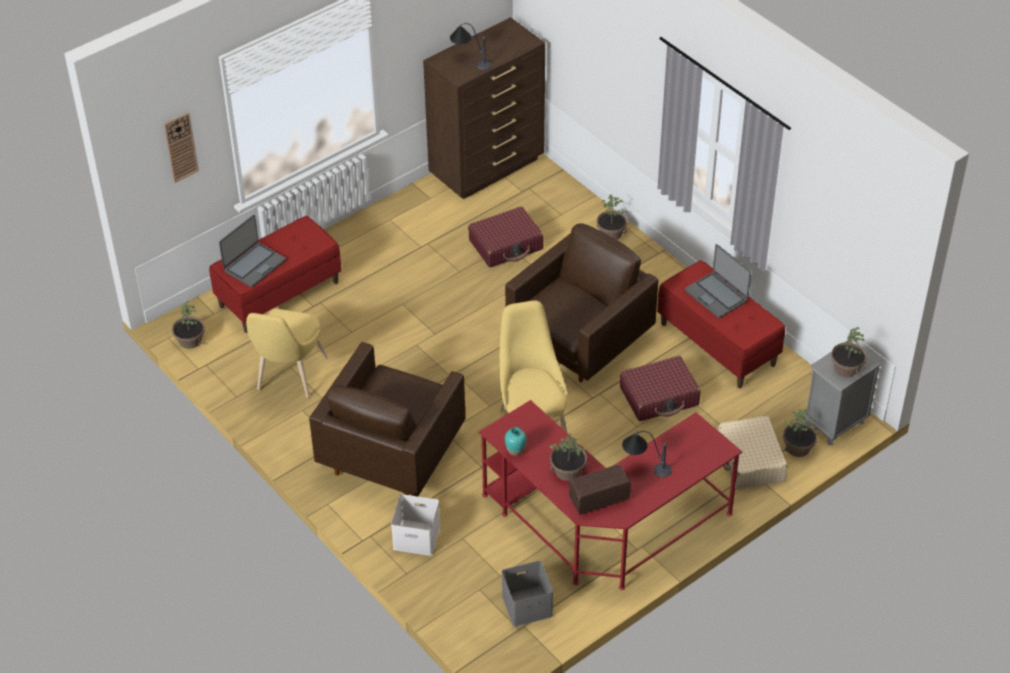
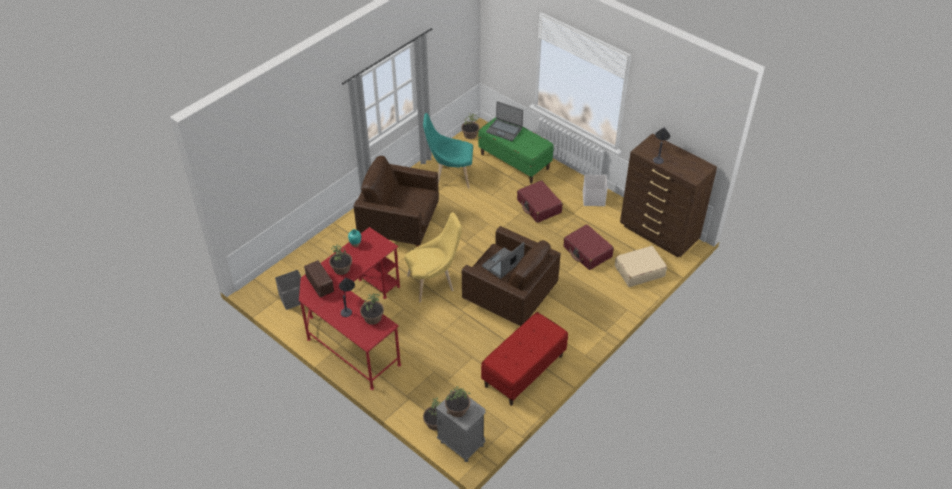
camera: 80 degrees right, 0 degrees up
(180, 147) = (511, 42): wall clock -> none
(279, 294) = (515, 161): red bench -> green bench
(289, 377) = (450, 176): yellow chair -> turquoise chair
(417, 536) = (340, 245): white storage box -> white storage box (594, 198)
(611, 233) = (616, 303): potted plant -> potted plant (372, 318)
(659, 396) = (468, 343): red suitcase -> red suitcase (539, 206)
(716, 295) = (533, 342): laptop -> laptop (503, 264)
(750, 460) = (419, 396): beige suitcase -> beige suitcase (639, 271)

